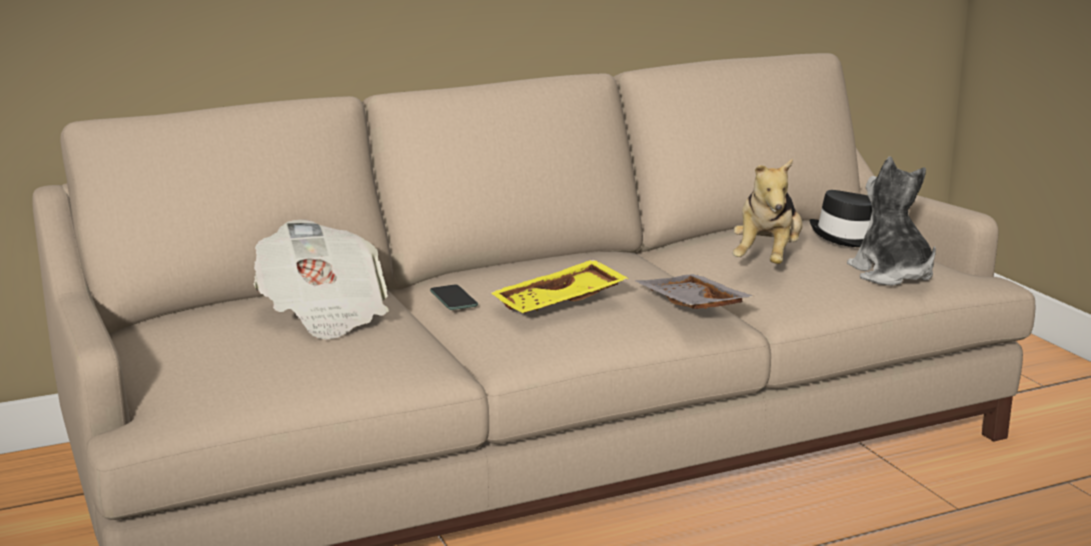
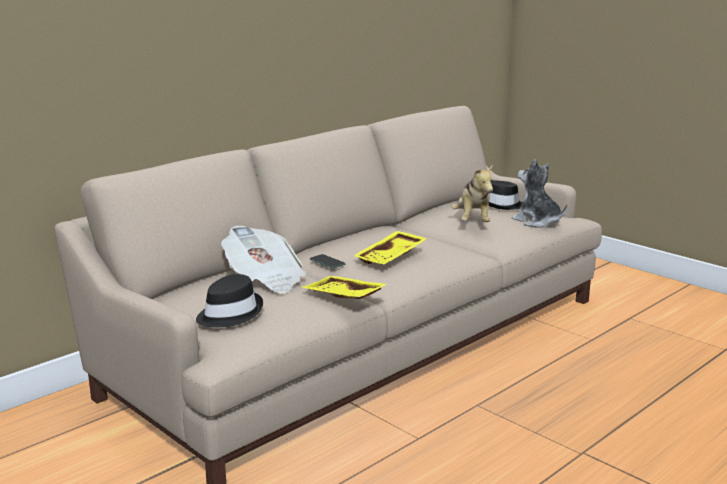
camera: 20 degrees left, 0 degrees up
(213, 359) = (229, 313): none -> black hat
(414, 359) = (343, 297): none -> yellow tray
(689, 306) = (457, 250): grey tray -> none

